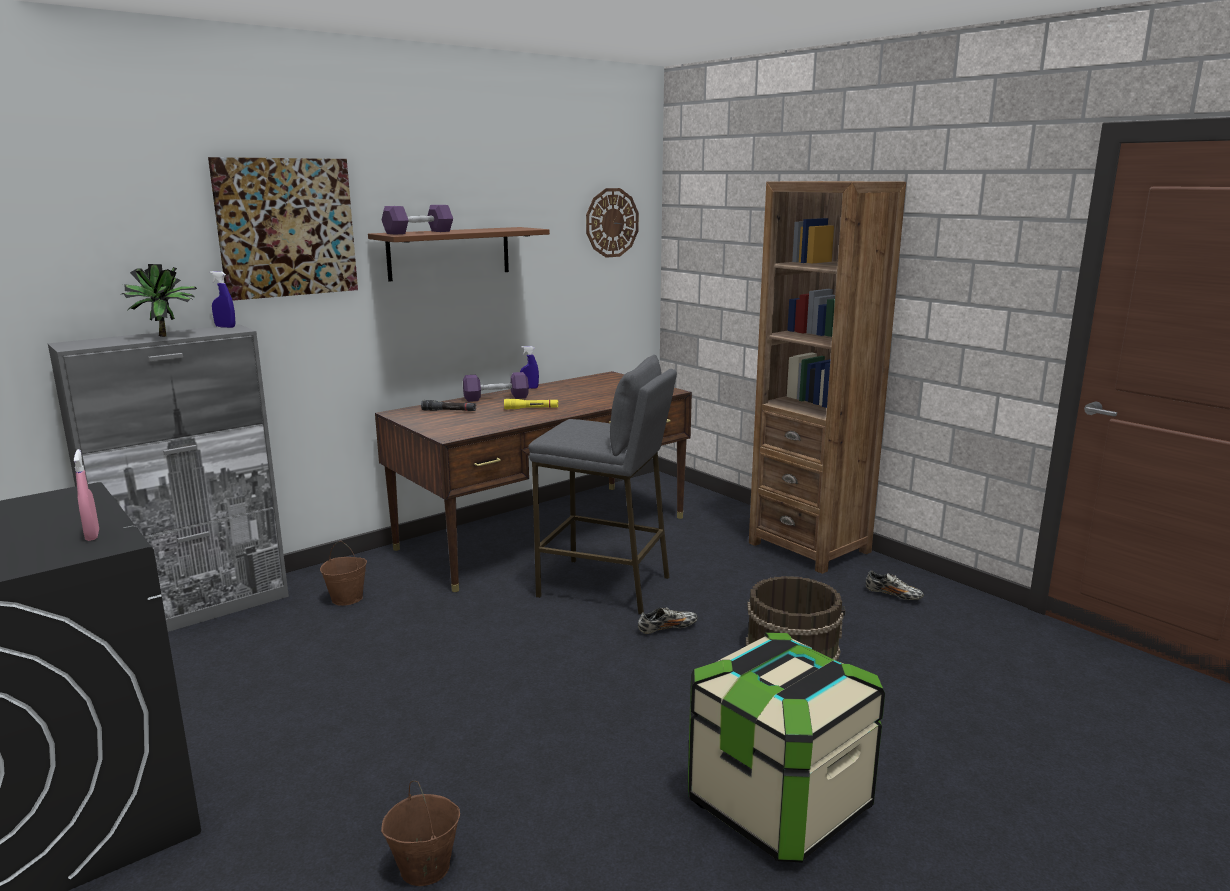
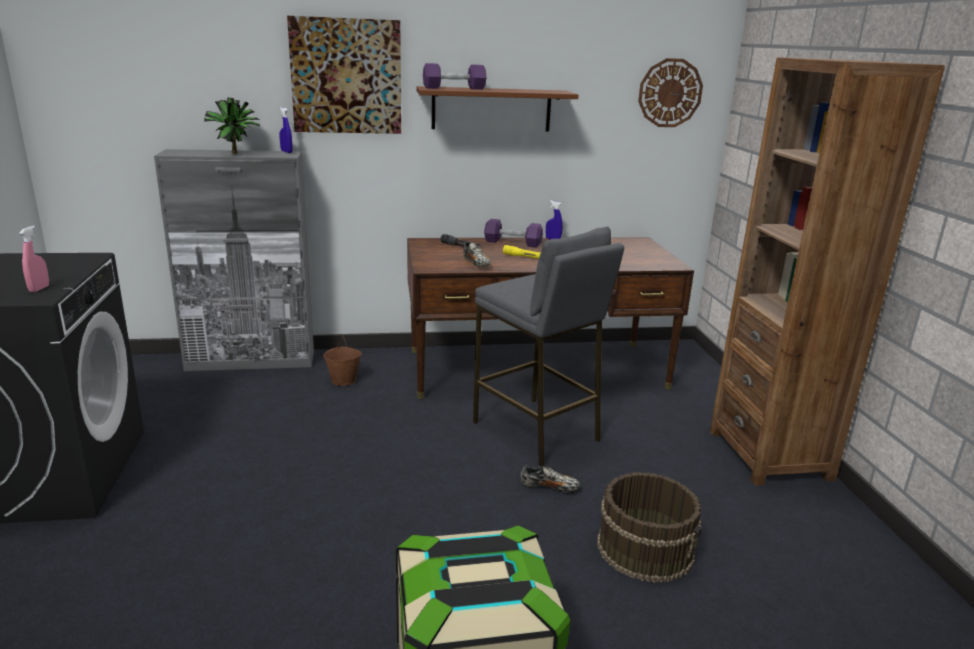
camera: 30 degrees right, 5 degrees up
(424, 868) = (178, 608): brown bucket -> none
(893, 595) = (812, 535): shoe -> shoe (476, 264)

